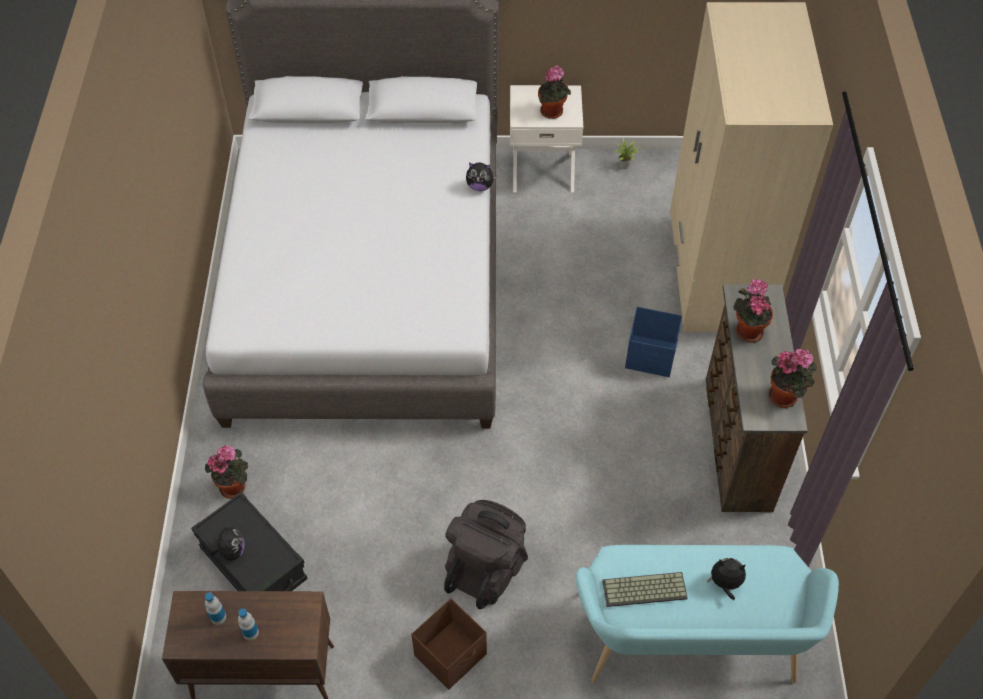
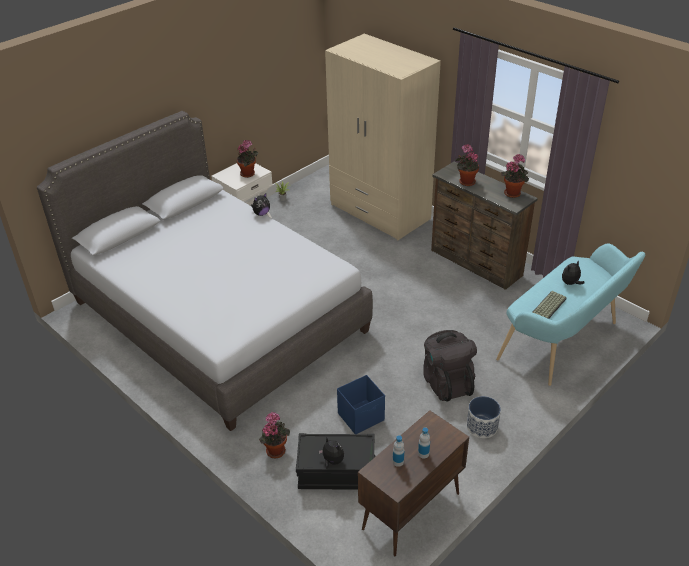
camera: 45 degrees left, 15 degrees down
(451, 654) = (481, 426): brown storage box -> planter
(651, 356) = (397, 257): blue storage box -> blue storage box (361, 417)

